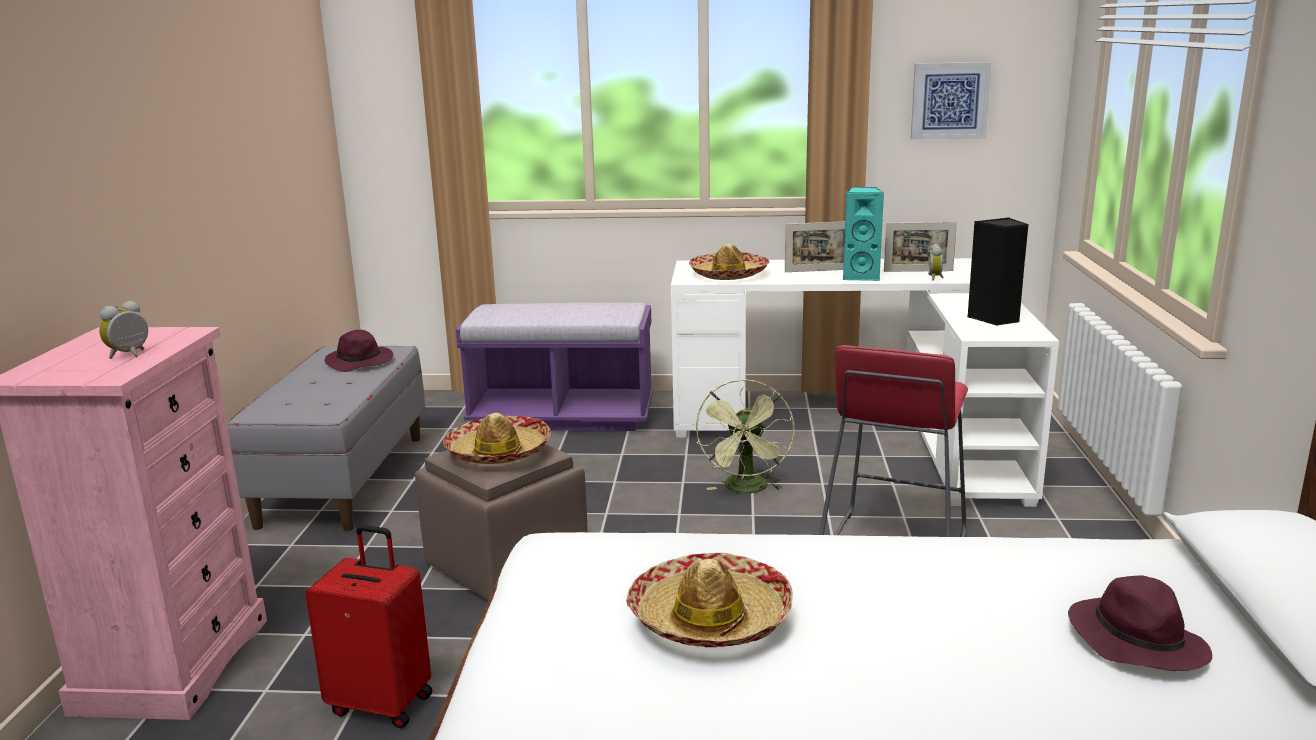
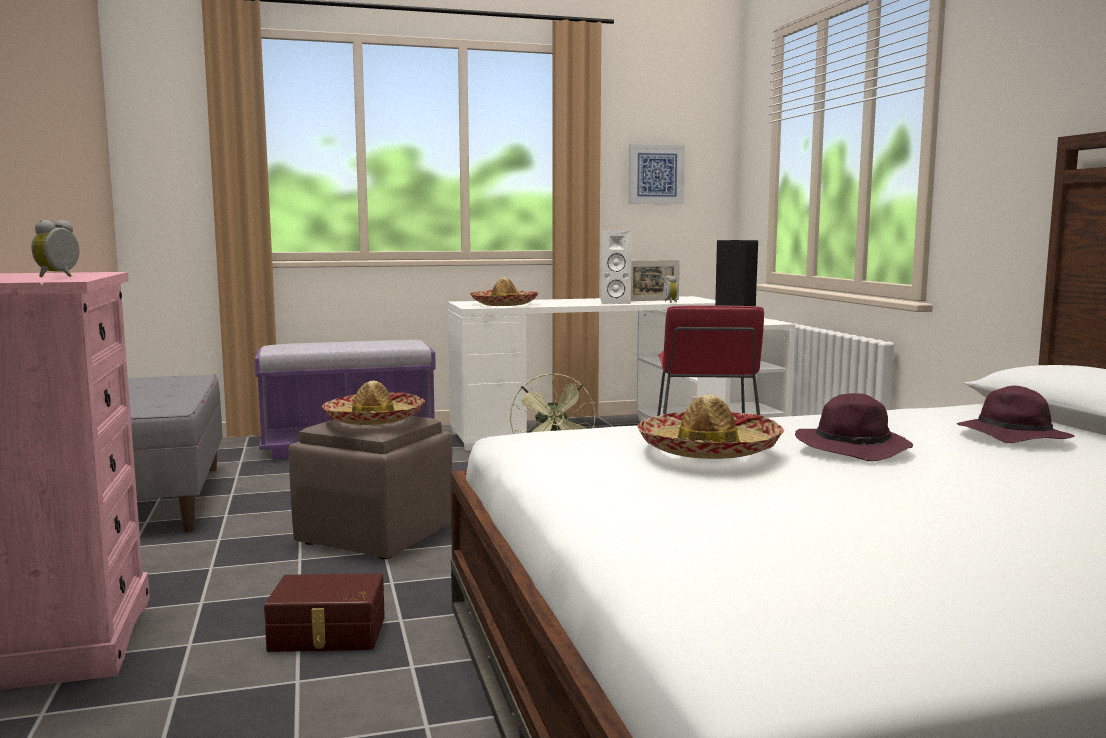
camera: 20 degrees left, 10 degrees down
(360, 362) = (168, 384): purple hat -> purple hat (854, 448)
(382, 703) = (327, 635): red suitcase -> brown storage box
(818, 270) = (574, 302): picture frame -> none
(861, 276) = (613, 303): turquoise speaker -> white speaker

